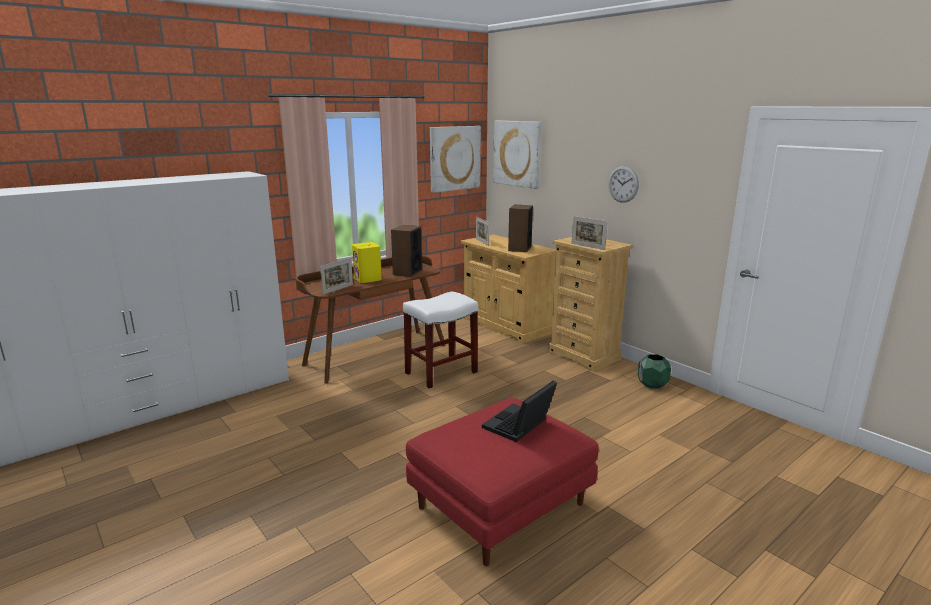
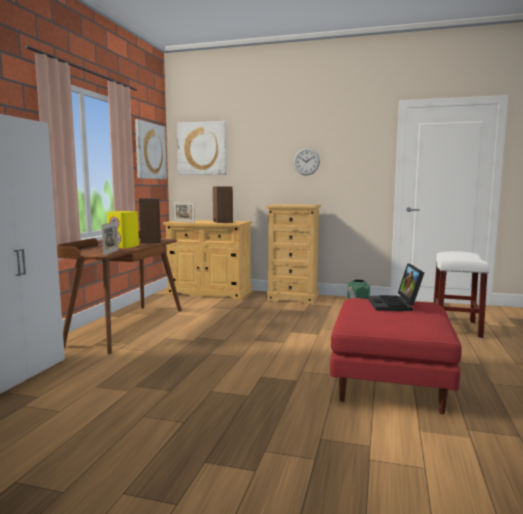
camera: 35 degrees left, 10 degrees down
(441, 373) = (208, 325): white stool -> white stool (456, 328)
(588, 246) = (298, 205): picture frame -> none

